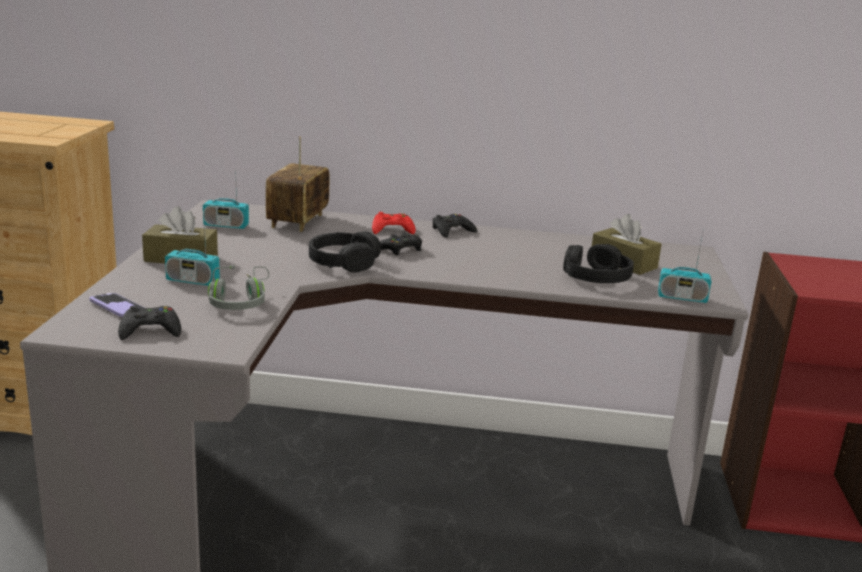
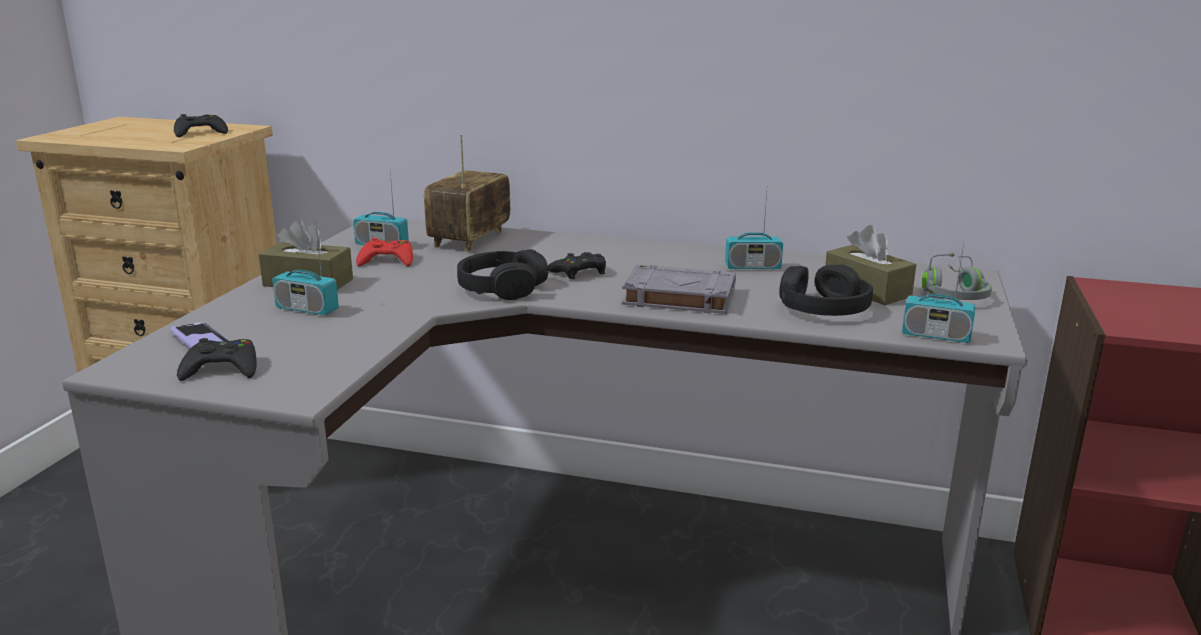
camera: 10 degrees right, 0 degrees up
(240, 301) = (350, 335): grey headphones -> grey headphones (955, 293)
(392, 229) = (580, 249): red game controller -> red game controller (387, 260)
(452, 231) = (654, 250): black game controller -> black game controller (200, 132)
(484, 269) = (678, 297): none -> grey book
(532, 245) = (752, 267): none -> radio

